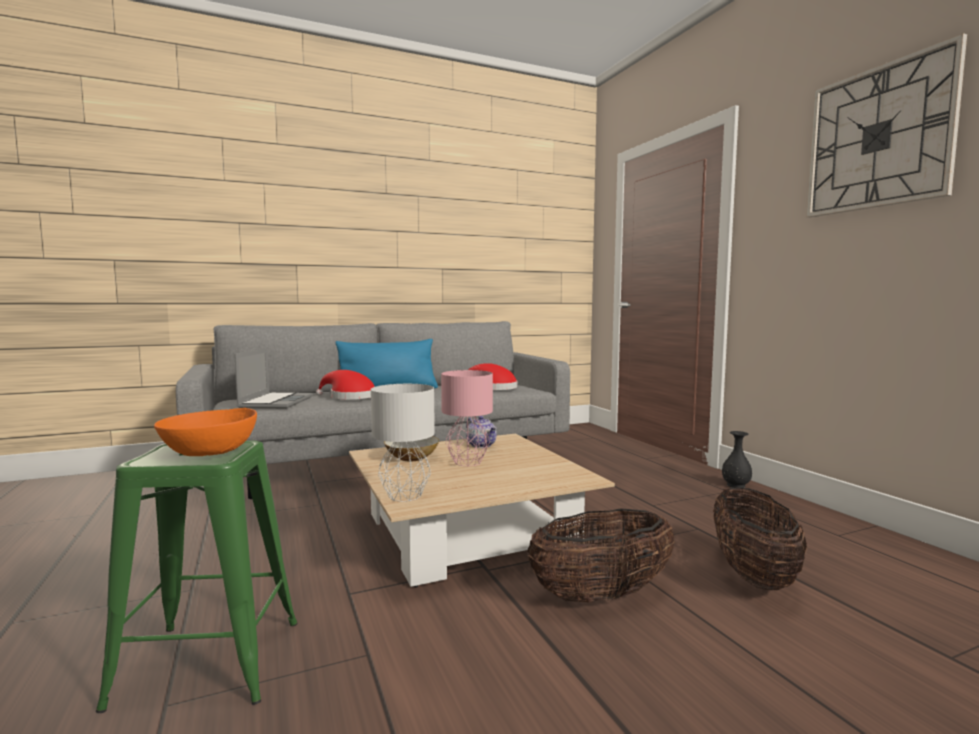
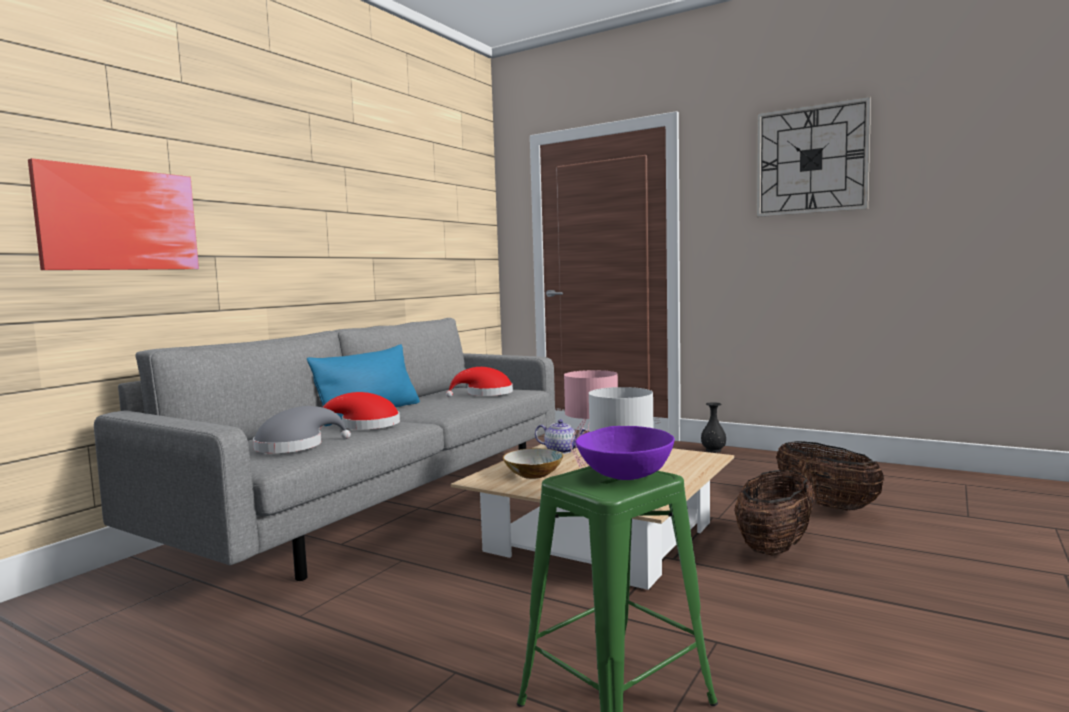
camera: 35 degrees left, 0 degrees up
(209, 452) = (625, 474): orange bowl -> purple bowl
(224, 239) = (119, 219): none -> picture
(275, 402) = (295, 446): laptop -> grey hat

